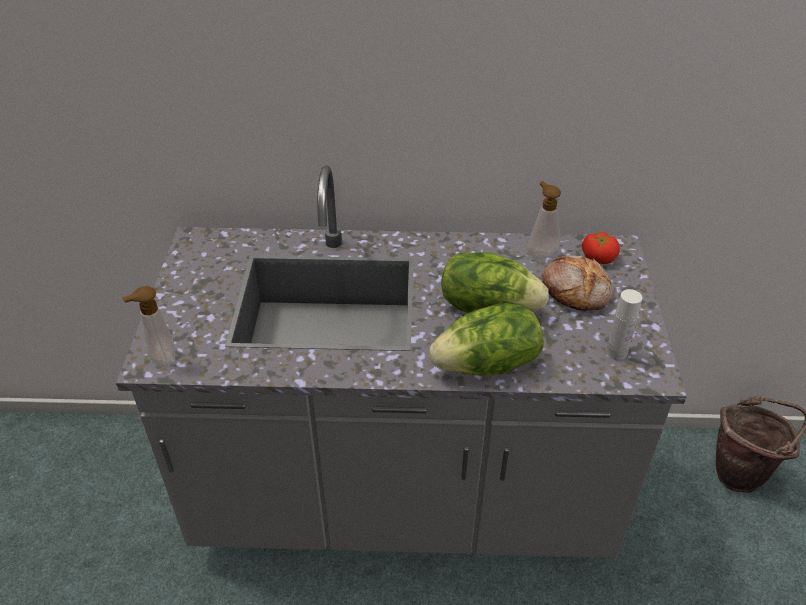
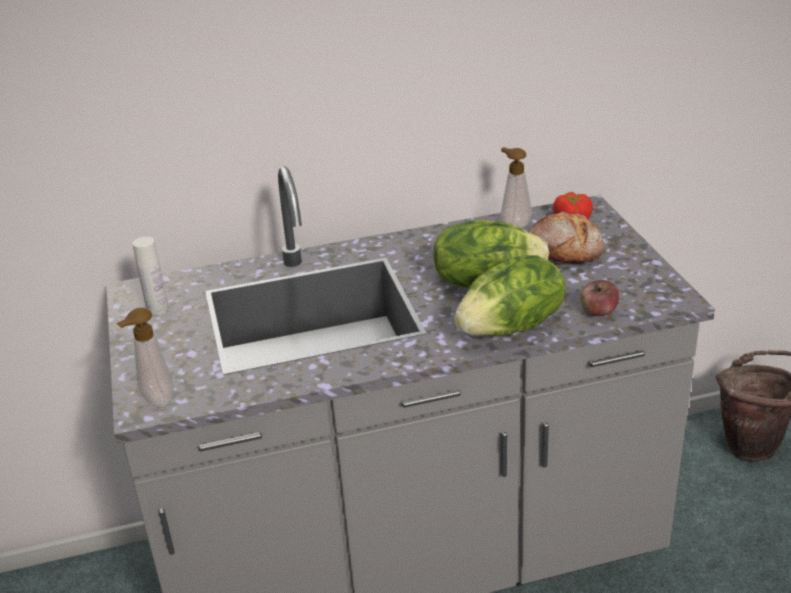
camera: 15 degrees left, 10 degrees down
(574, 369) = (598, 312): none -> apple
(616, 352) = (631, 289): white bottle -> white bottle (157, 309)

